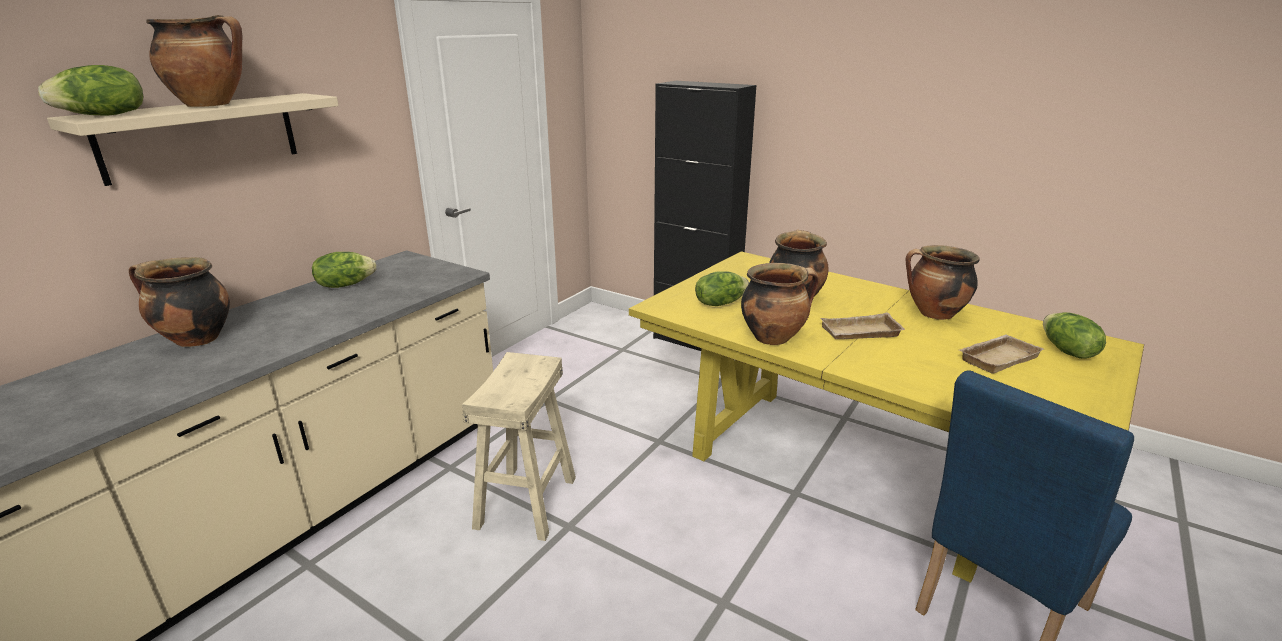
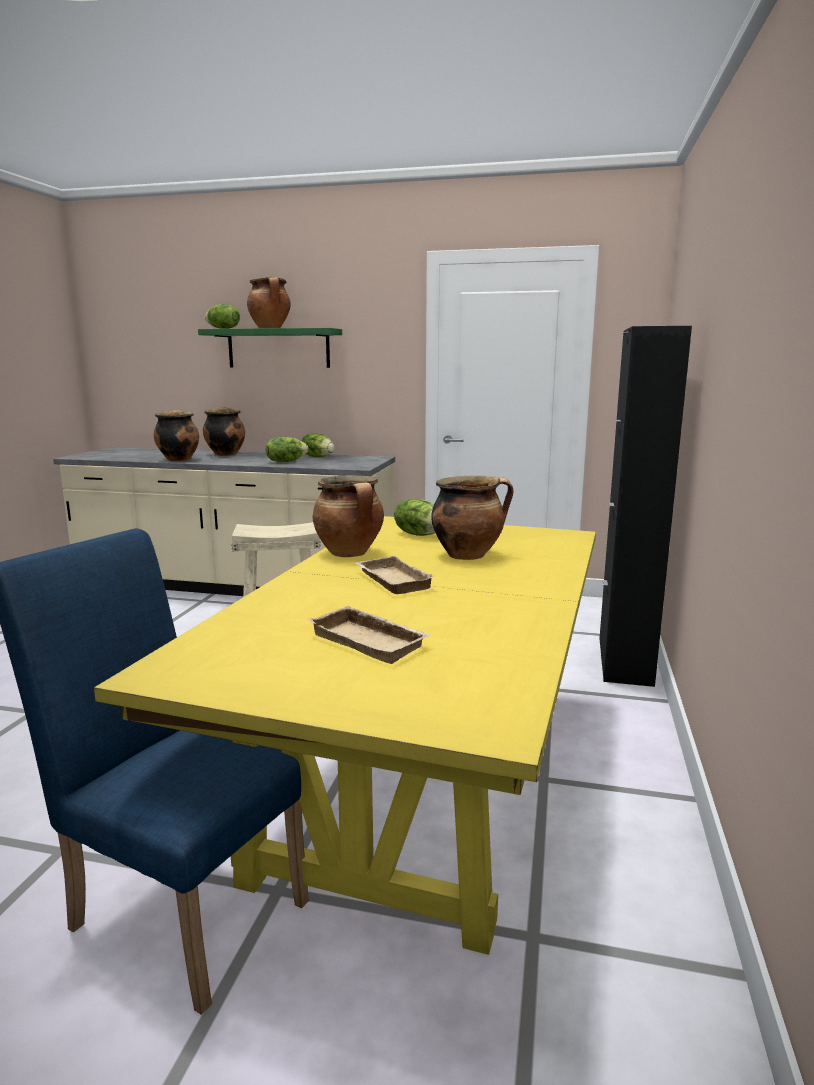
camera: 70 degrees right, 10 degrees down
(201, 136) = (278, 348): beige shelf -> green shelf
(933, 314) = (494, 612): cooking pot -> cooking pot (178, 459)
(1066, 351) = (433, 687): lettuce -> lettuce (286, 461)

